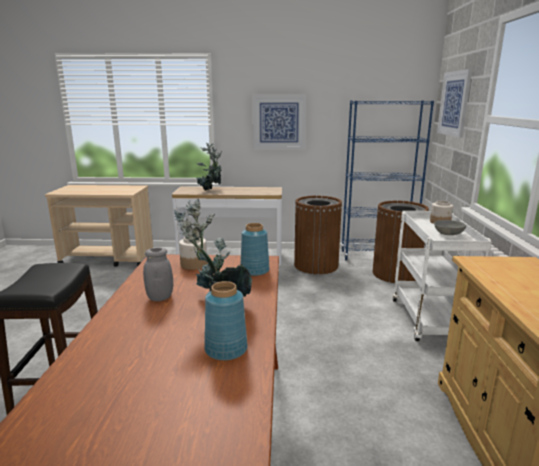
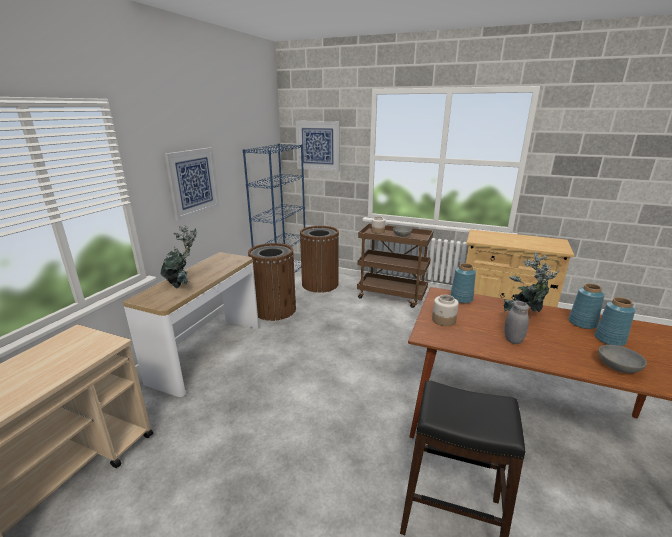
camera: 70 degrees left, 5 degrees up
(100, 363) = (618, 367): none -> grey bowl
(179, 368) = (609, 339): none -> blue vase
(430, 321) = (392, 295): white cart -> brown cart

